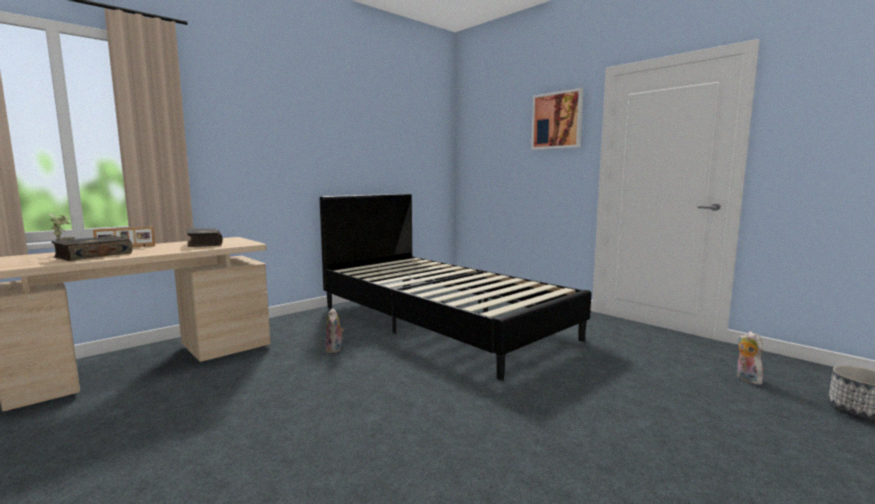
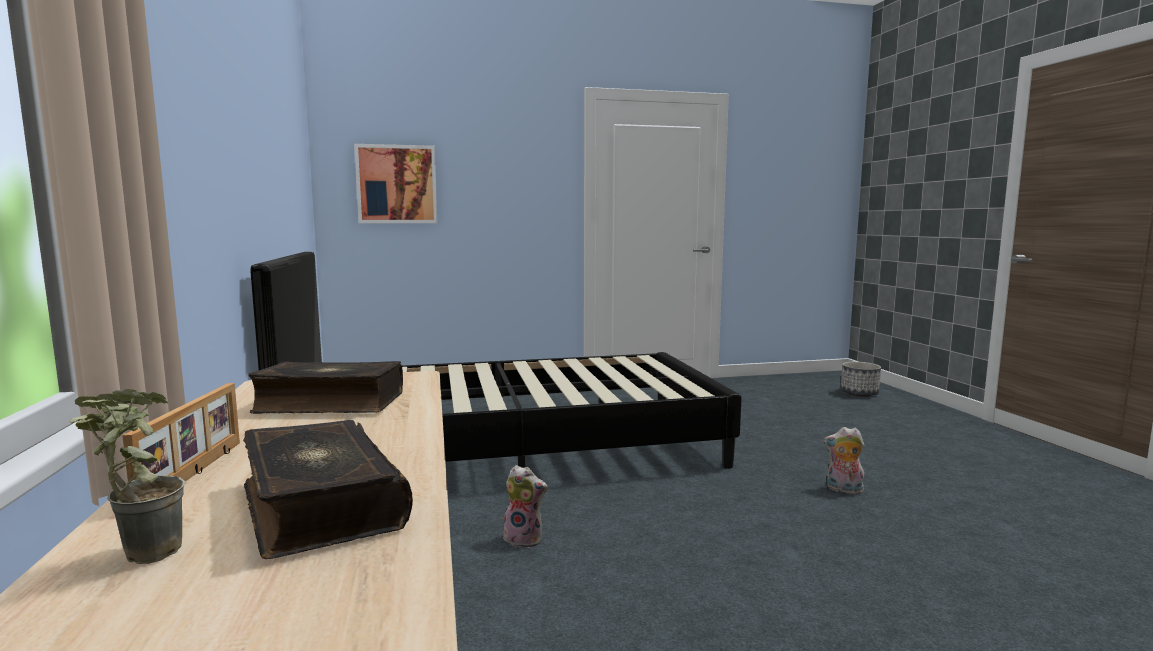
camera: 60 degrees left, 0 degrees up
(556, 120) = (520, 143): picture -> picture (397, 184)
(746, 379) = (793, 396): plush toy -> plush toy (843, 490)

